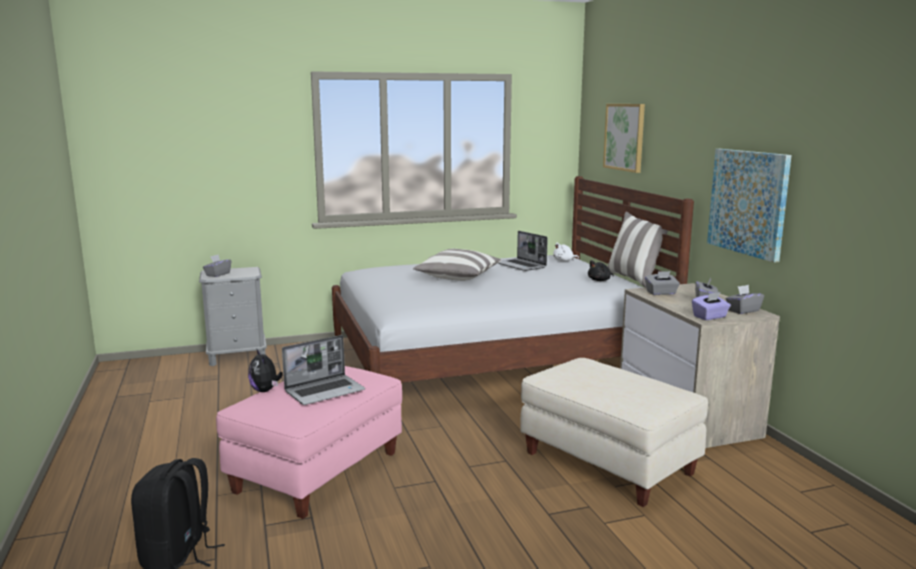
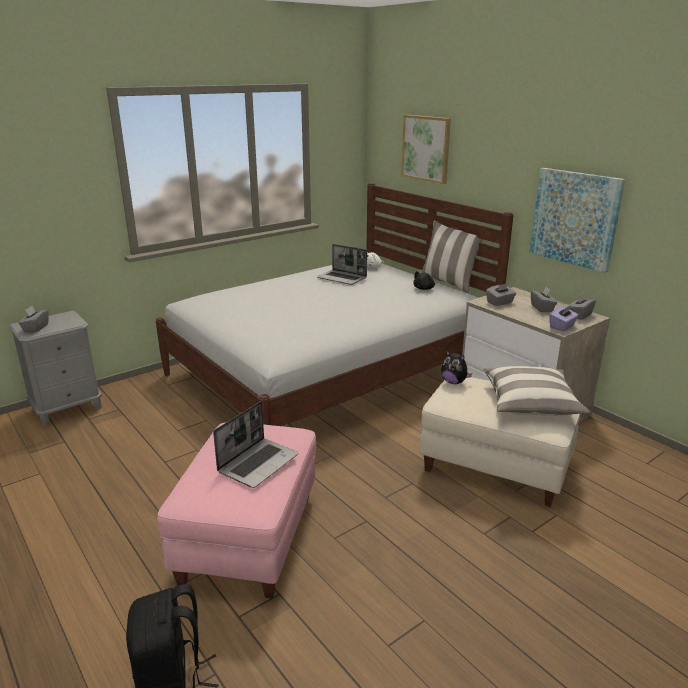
camera: 20 degrees left, 10 degrees up
(265, 390) = (192, 474): plush toy -> plush toy (454, 382)
(458, 276) = (297, 299): pillow -> pillow (530, 404)

